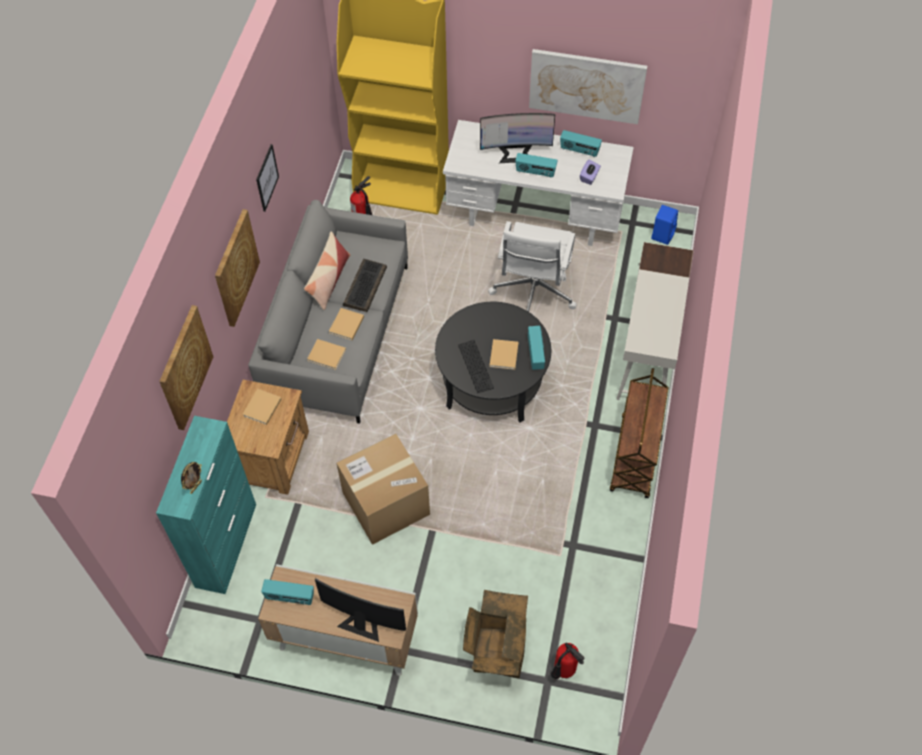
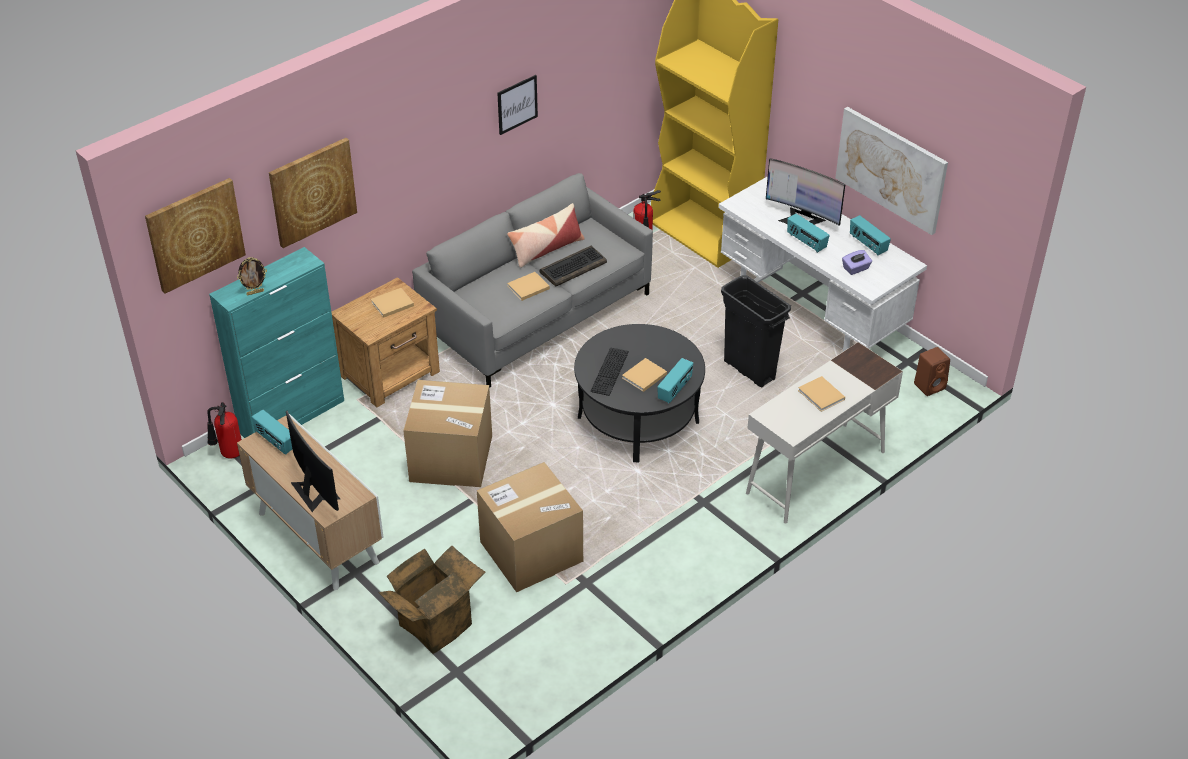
camera: 35 degrees right, 15 degrees down
(235, 268) = (431, 156): picture -> picture (195, 234)
(327, 355) = (489, 301): beige book -> beige book (822, 396)
(513, 545) = (531, 552): none -> cardboard box
(533, 292) = (749, 369): white office chair -> black trash can
(563, 672) = (477, 673): fire extinguisher -> fire extinguisher (228, 454)
(635, 457) = (717, 548): brown cart -> none
(662, 234) = (930, 385): blue speaker -> brown speaker

